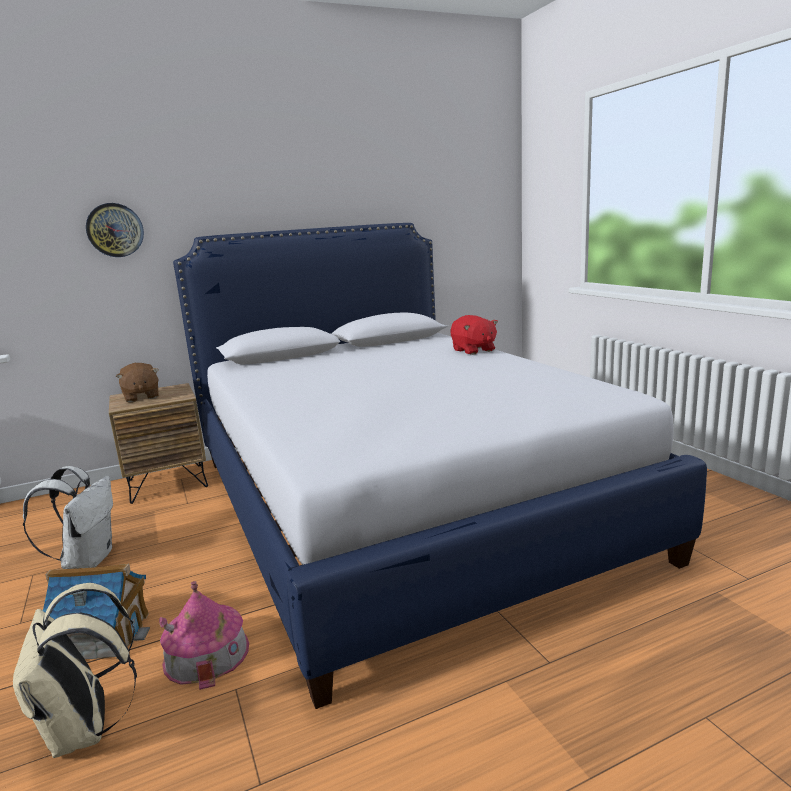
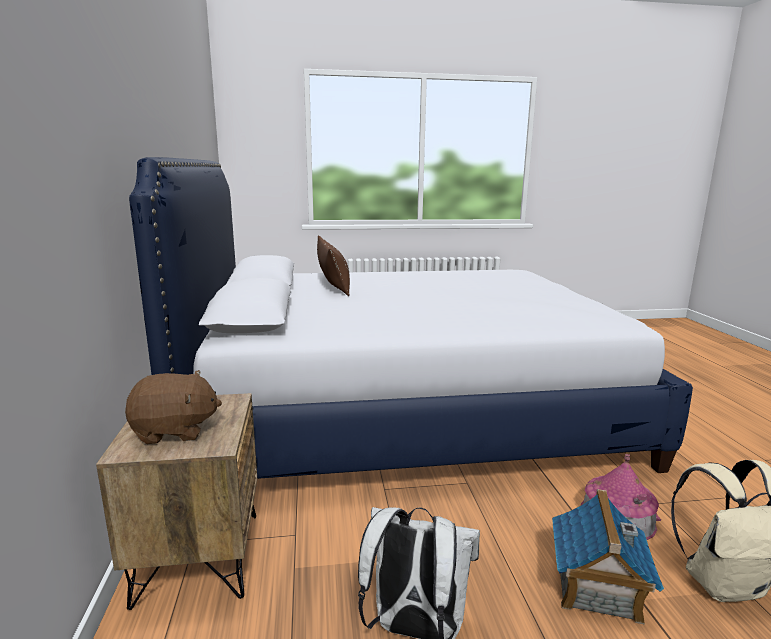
camera: 75 degrees left, 0 degrees up
(115, 230) = (54, 129): wall clock -> none
(409, 351) = (333, 284): none -> brown pillow
(473, 350) = (364, 274): red plush toy -> none

